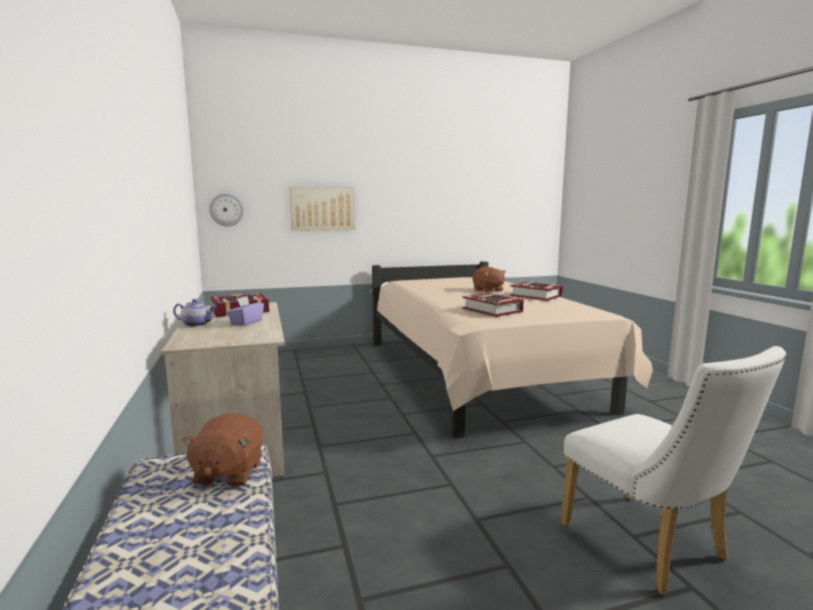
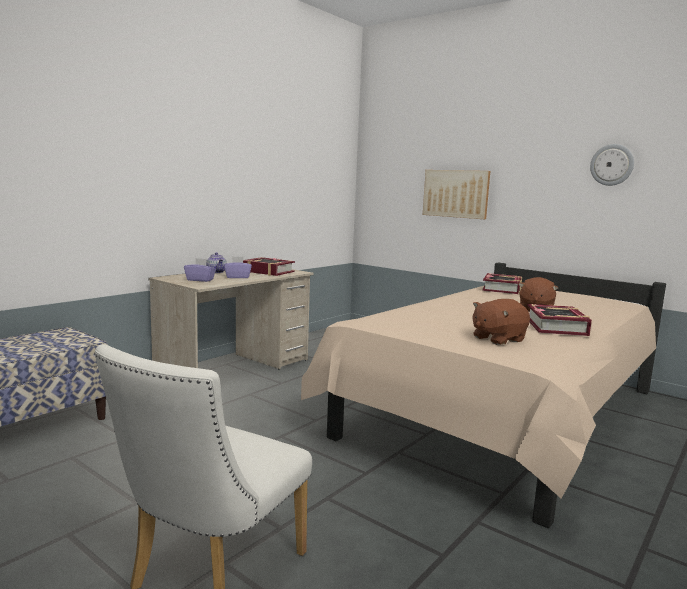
camera: 55 degrees right, 0 degrees up
(226, 209) = (375, 191): wall clock -> wall clock (612, 165)
(228, 473) = (61, 343): brown plush toy -> brown plush toy (497, 339)
(232, 335) = (200, 280): none -> purple tissue box
(492, 310) = (428, 320): book -> book (502, 289)

